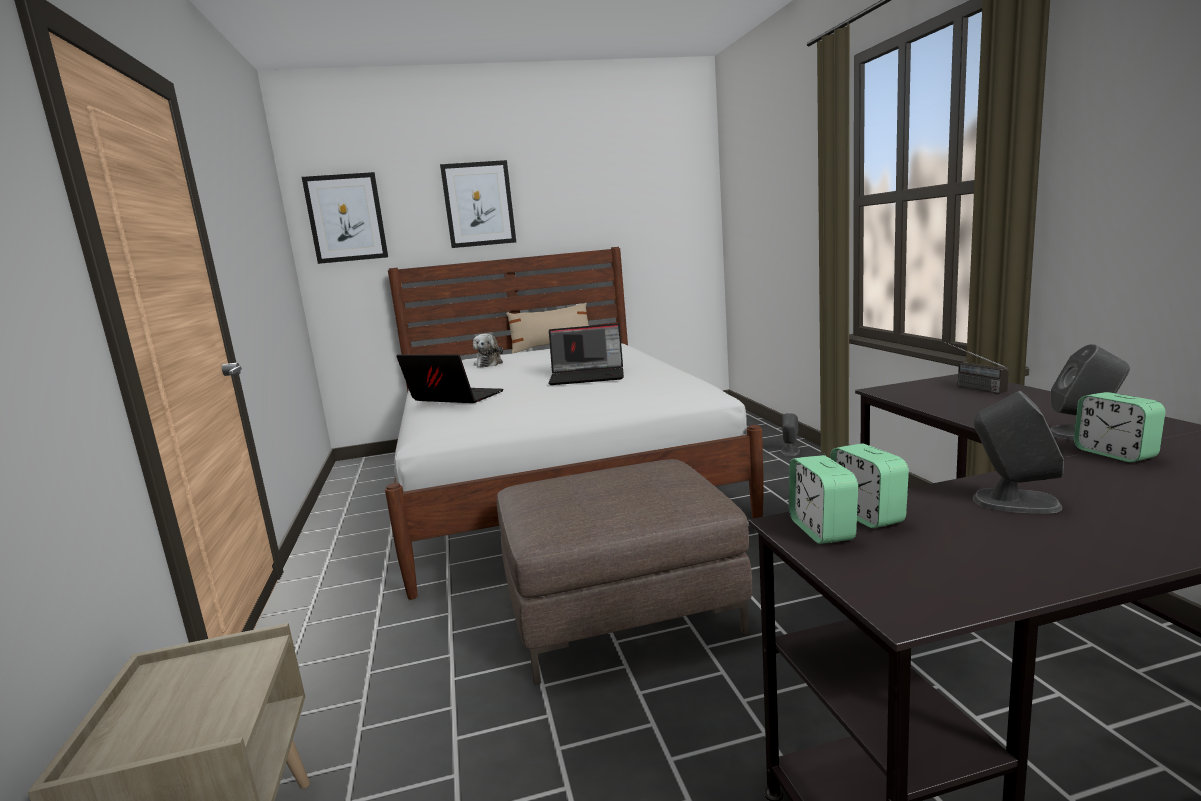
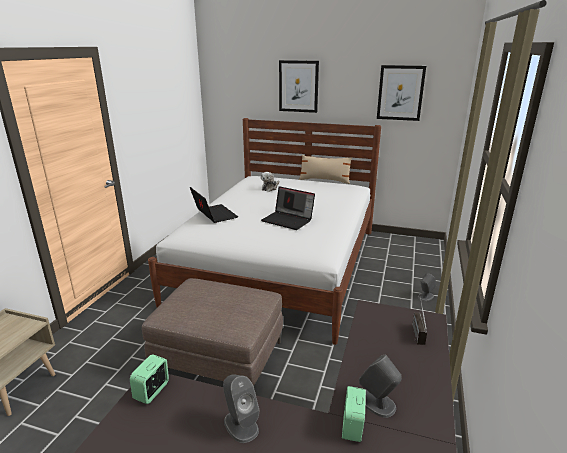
camera: 30 degrees right, 10 degrees up
(346, 218) = (227, 86): picture -> picture (400, 93)
(866, 515) = (179, 394): alarm clock -> none

